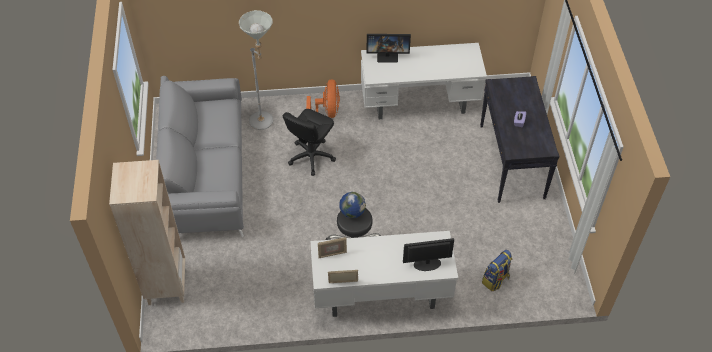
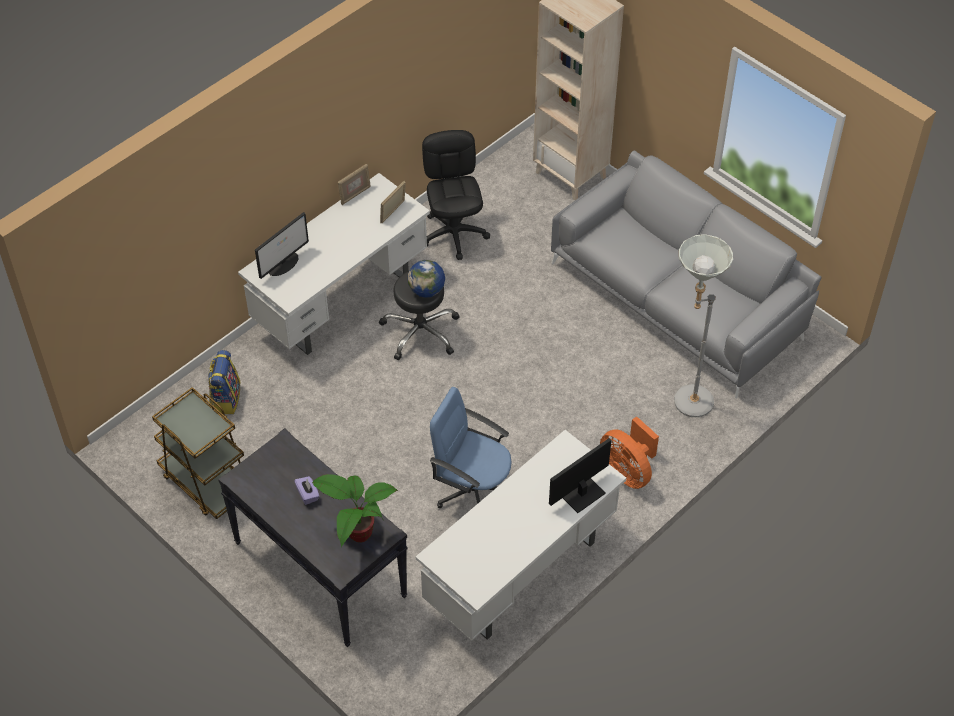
camera: 140 degrees right, 0 degrees up
(311, 156) = (580, 398): black office chair -> black office chair (454, 234)
(406, 149) = (473, 489): none -> blue office chair
(509, 92) = (356, 533): none -> potted plant
(539, 239) = (206, 482): none -> brown cart

